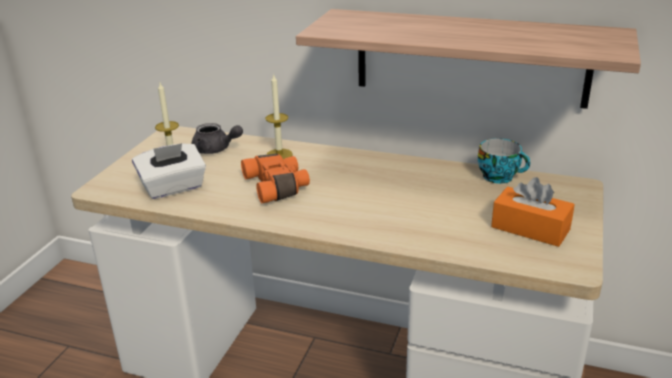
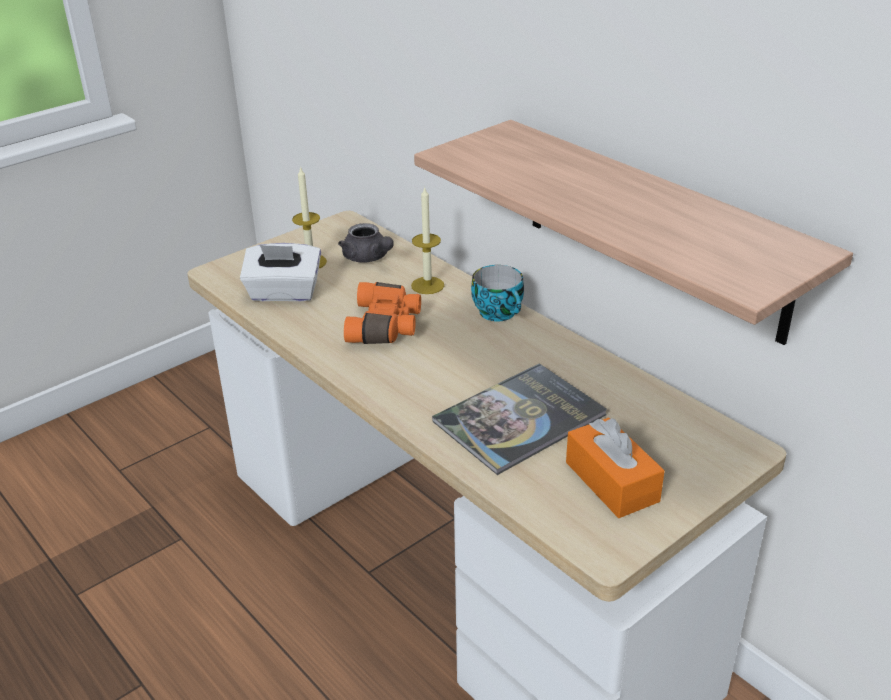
camera: 30 degrees right, 5 degrees up
(433, 212) = (519, 419): none -> book
(500, 176) = (655, 400): cup -> cup (500, 313)

